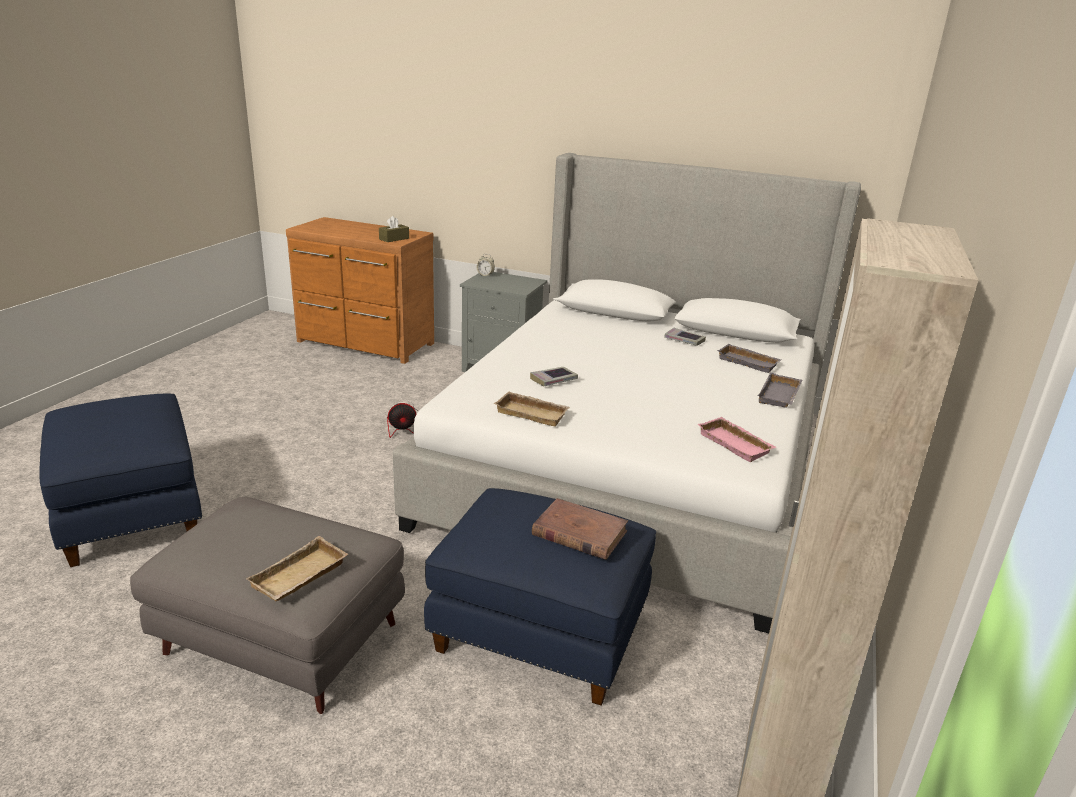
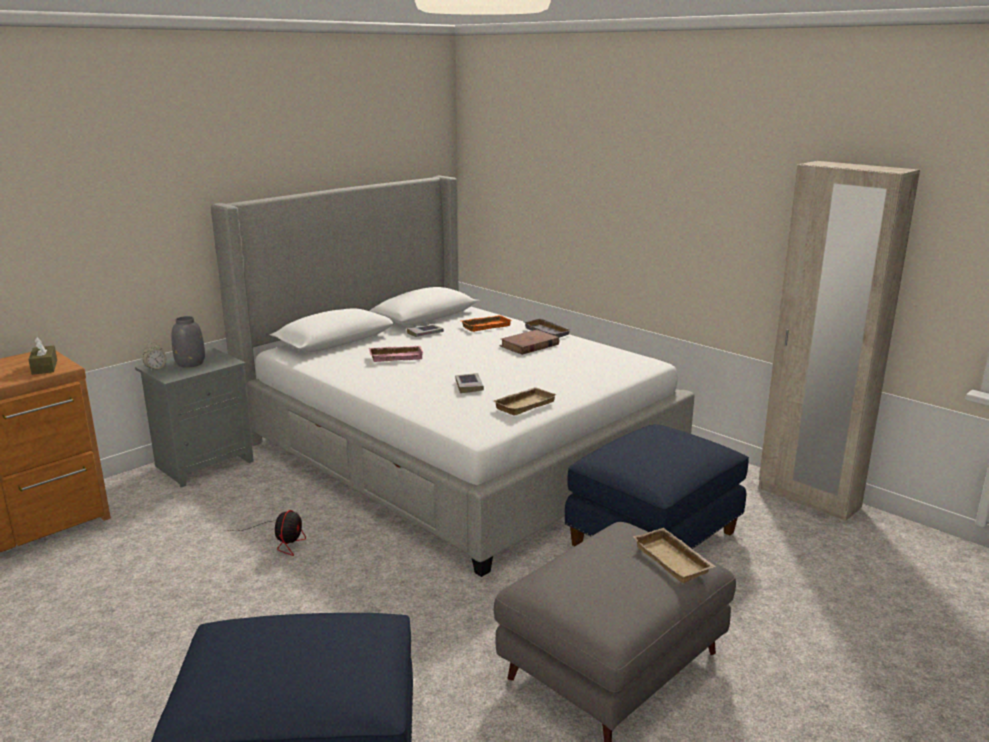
camera: 65 degrees left, 5 degrees down
(505, 281) = (191, 363): none -> grey vase
(579, 533) = (672, 438): brown book -> brown book (529, 345)
(736, 444) = (611, 358): pink tray -> pink tray (396, 356)
(749, 362) = (485, 326): grey tray -> orange tray

